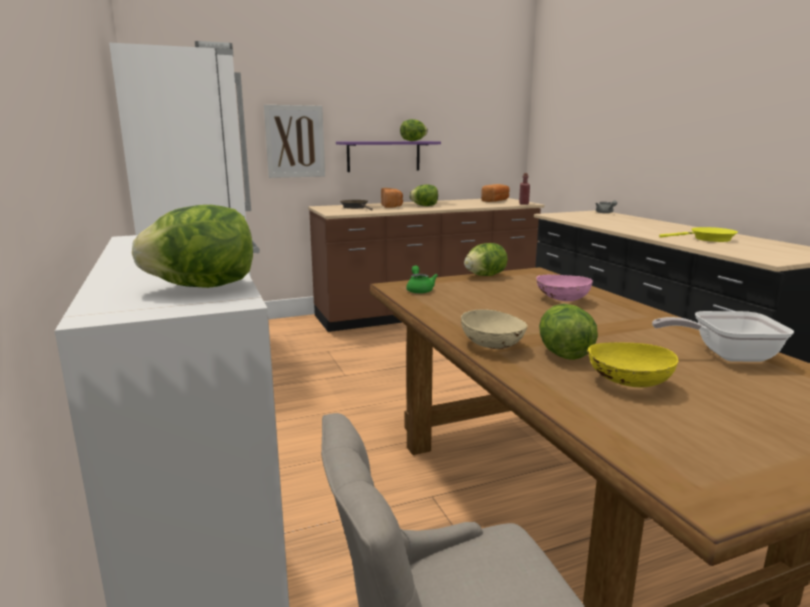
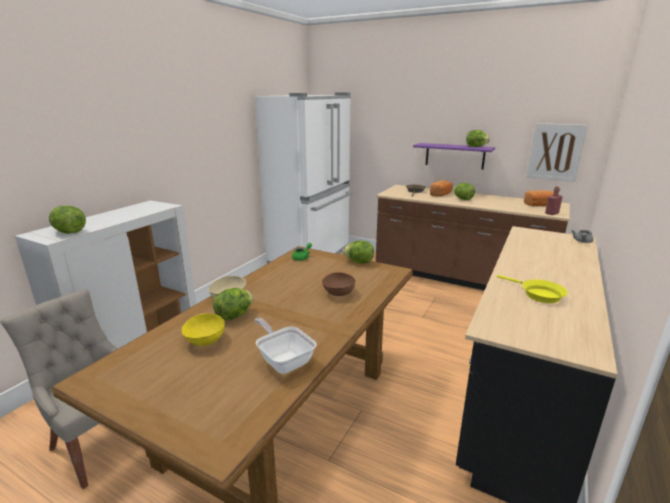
camera: 50 degrees right, 5 degrees up
(295, 141) = (392, 141): picture -> picture (555, 152)
(561, 300) = (338, 293): pink bowl -> brown bowl

